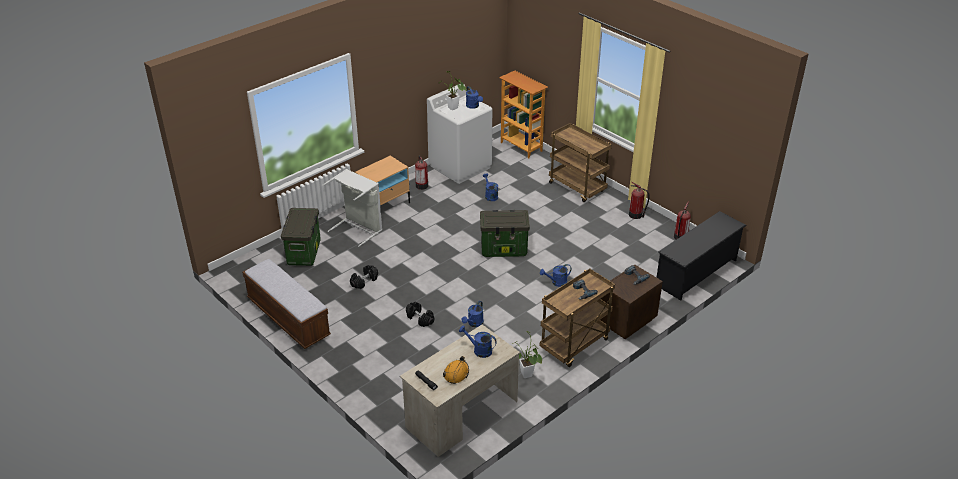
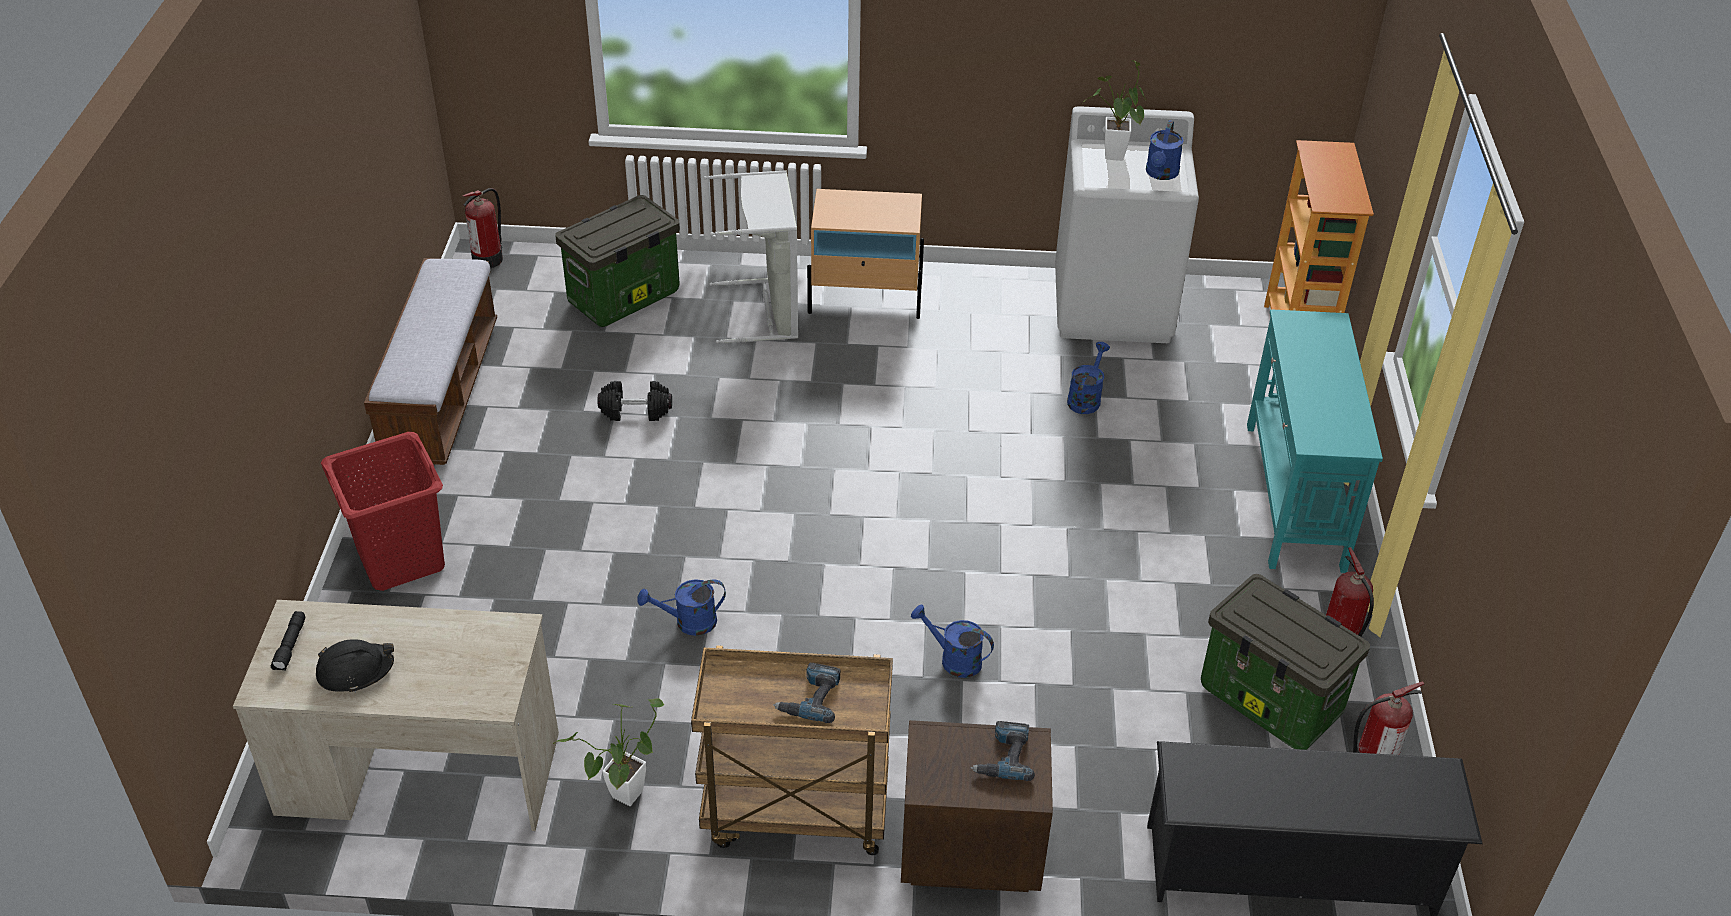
camera: 45 degrees right, 5 degrees up
(358, 370) = (400, 559): none -> red laundry basket
(419, 319) = (618, 543): black dumbbell -> none
(421, 185) = (987, 299): fire extinguisher -> fire extinguisher (489, 258)
(456, 373) = (355, 671): orange hard hat -> black hard hat
(479, 350) = (457, 659): blue watering can -> none
(504, 249) = (956, 520): storage box -> storage box (1272, 701)
(578, 188) = (1293, 496): brown cart -> turquoise console table

